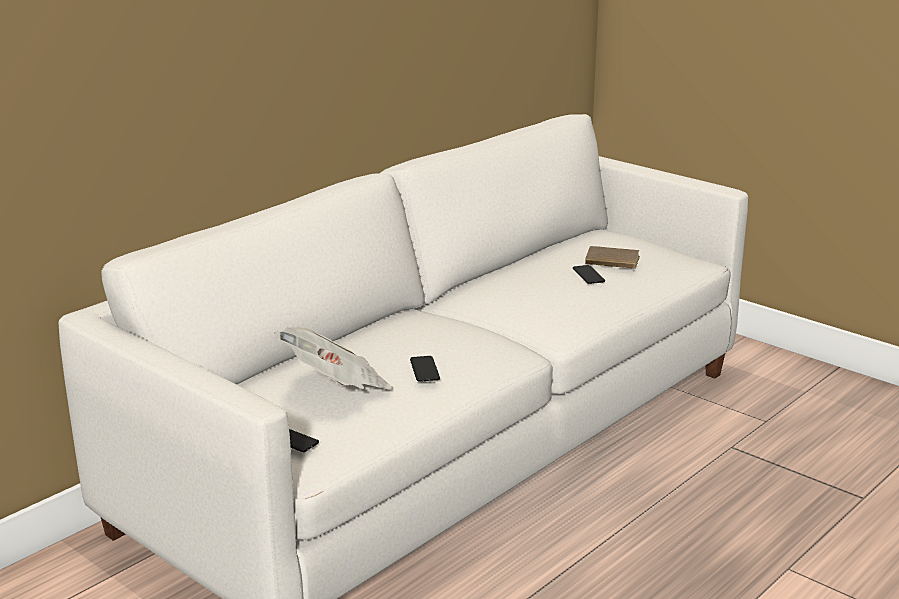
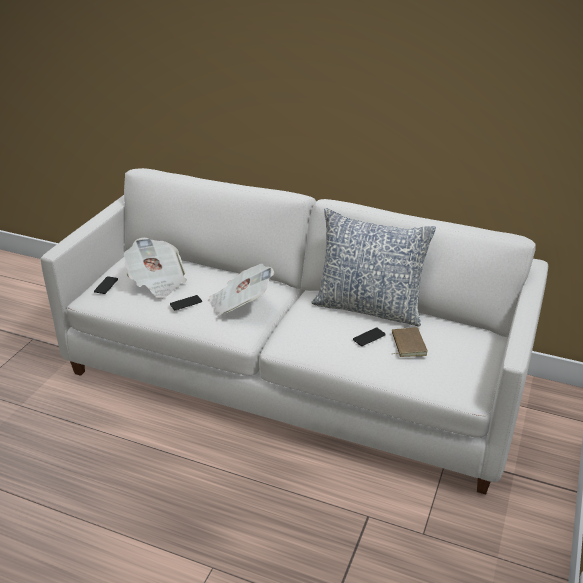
camera: 70 degrees right, 10 degrees up
(457, 333) = (240, 303): none -> newspaper
(519, 267) = (368, 307): none -> pillow

